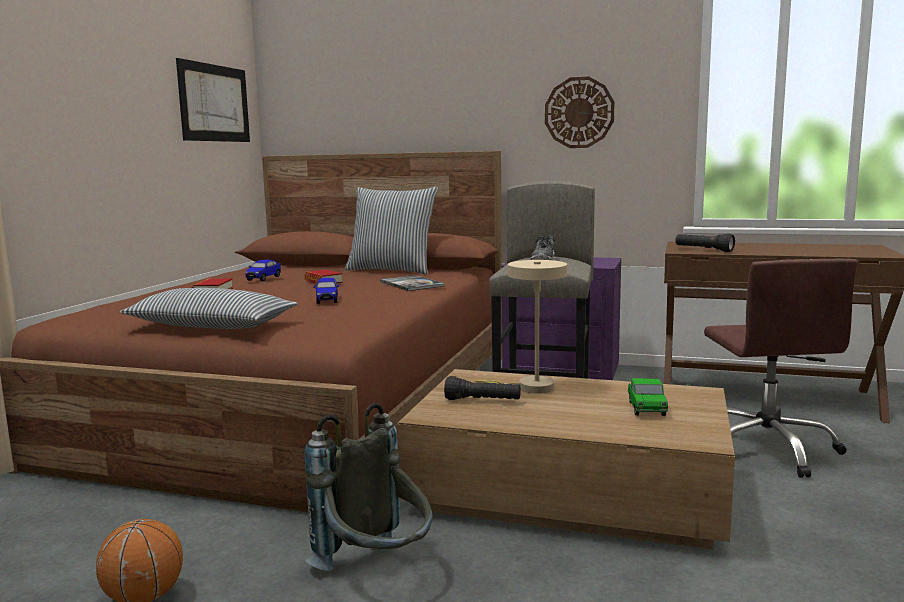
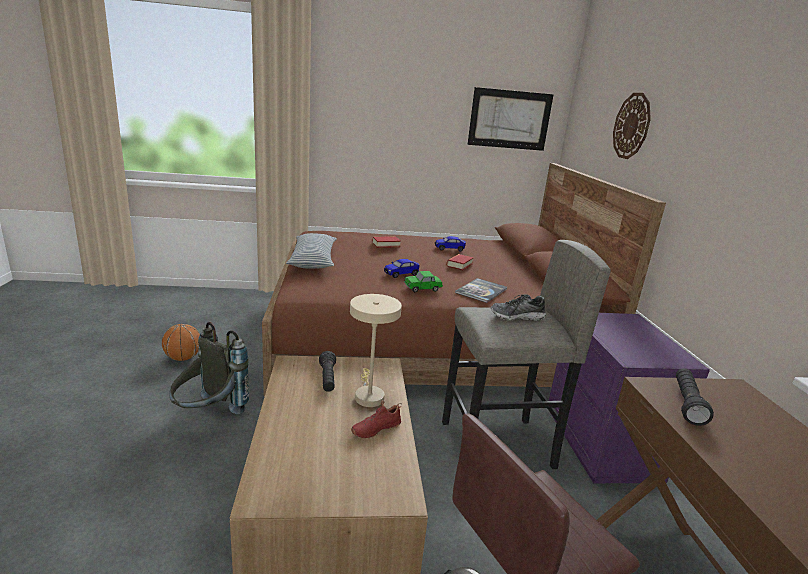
camera: 65 degrees right, 10 degrees up
(392, 270) = (532, 278): pillow -> none
(579, 112) = (749, 179): wall clock -> wall clock (631, 126)
(595, 390) = (375, 428): none -> red shoe
(646, 408) = (337, 460): toy car -> toy car (422, 288)

